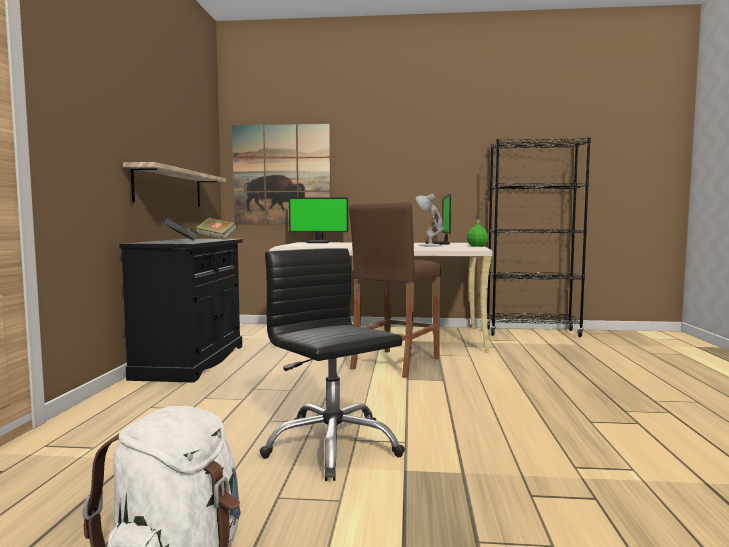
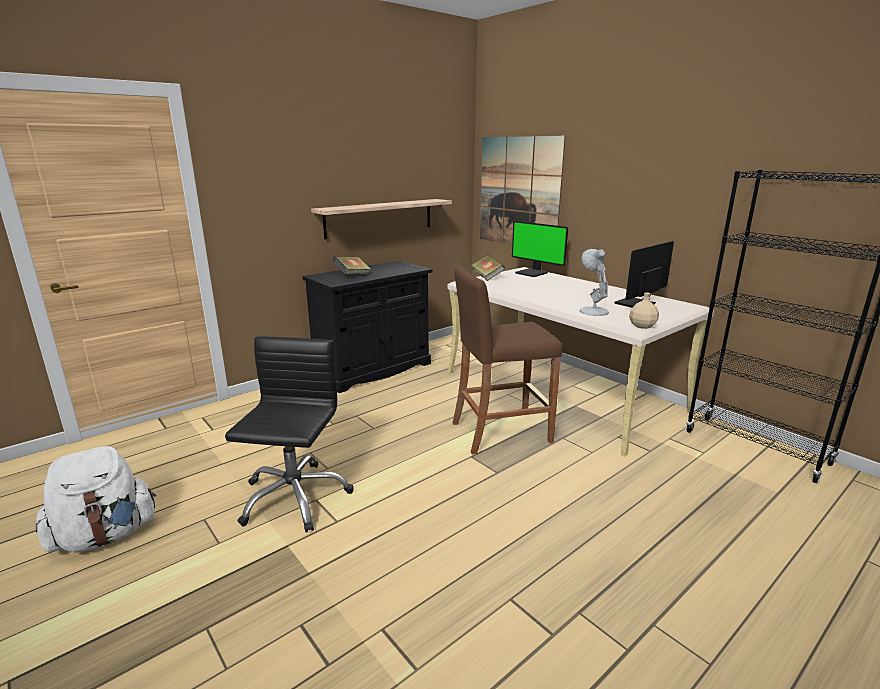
camera: 45 degrees right, 15 degrees up
(216, 239) = (403, 269): book -> book (487, 277)
(477, 246) = (642, 326): green bottle -> beige bottle

